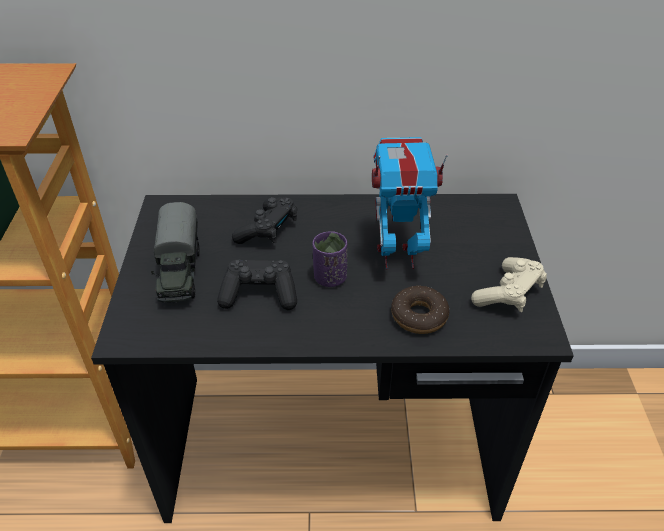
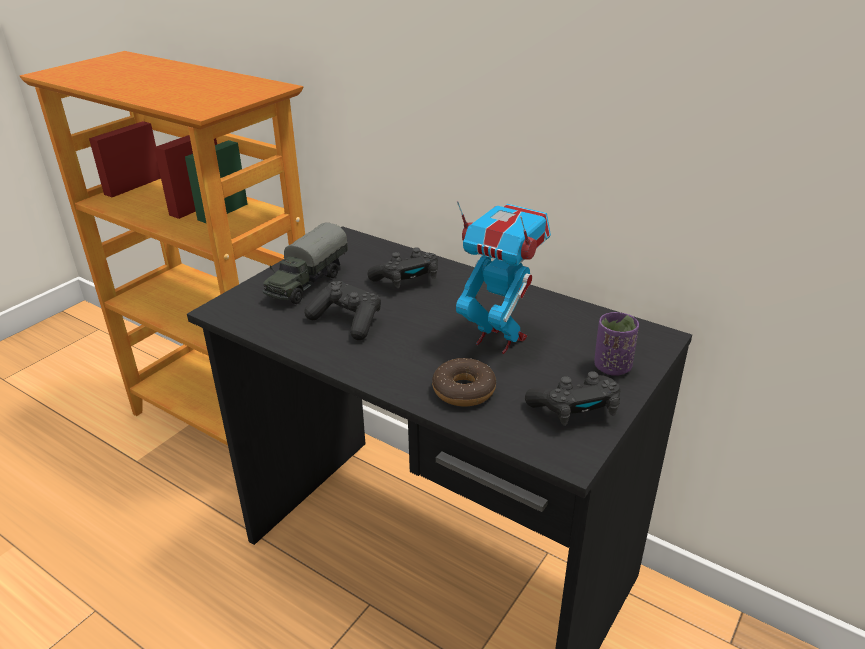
camera: 35 degrees right, 10 degrees down
(330, 278) = (418, 332): purple cup -> purple cup (612, 367)
(508, 294) = (575, 410): beige game controller -> black game controller

